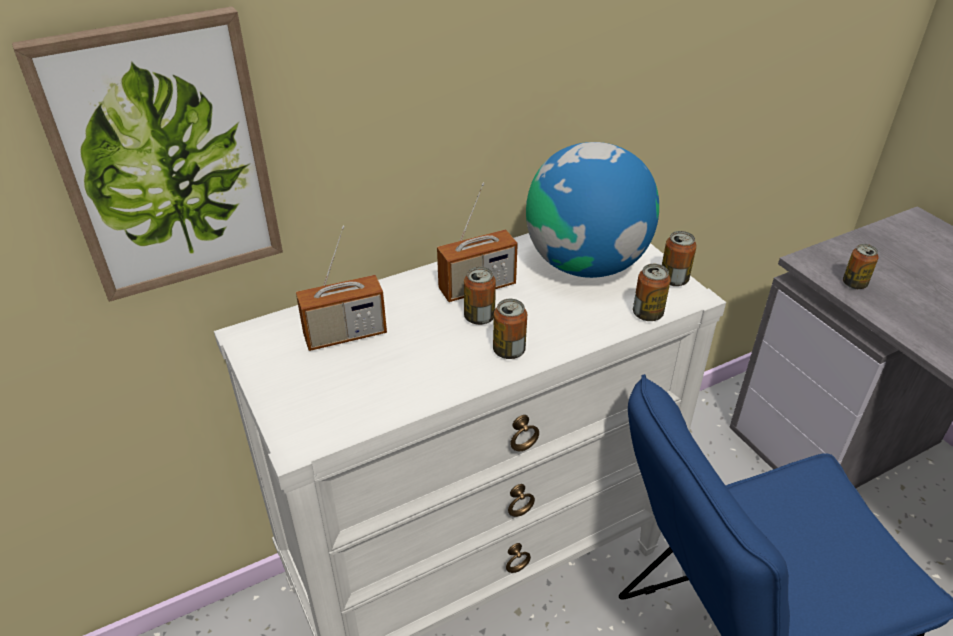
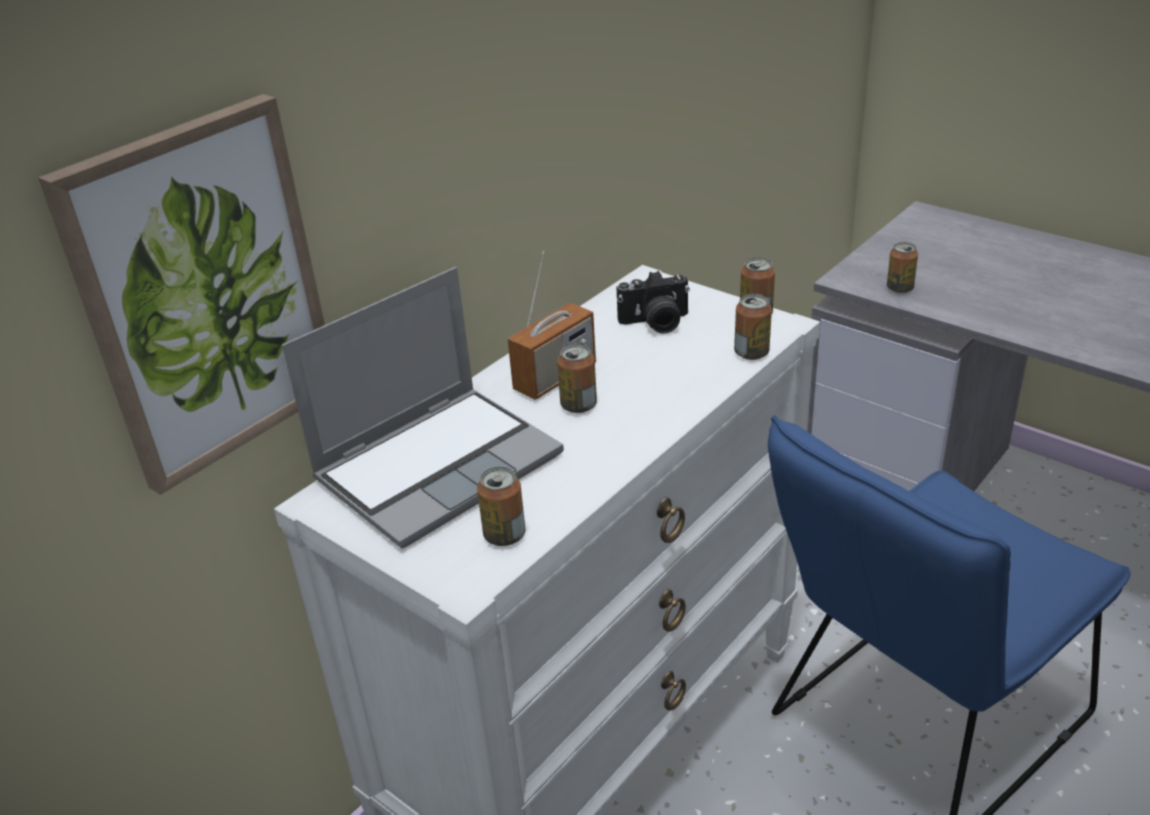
camera: 20 degrees left, 5 degrees down
(345, 335) = (439, 465): radio -> laptop
(509, 350) = (633, 427): can -> can (504, 535)
(586, 263) = (655, 323): globe -> camera

